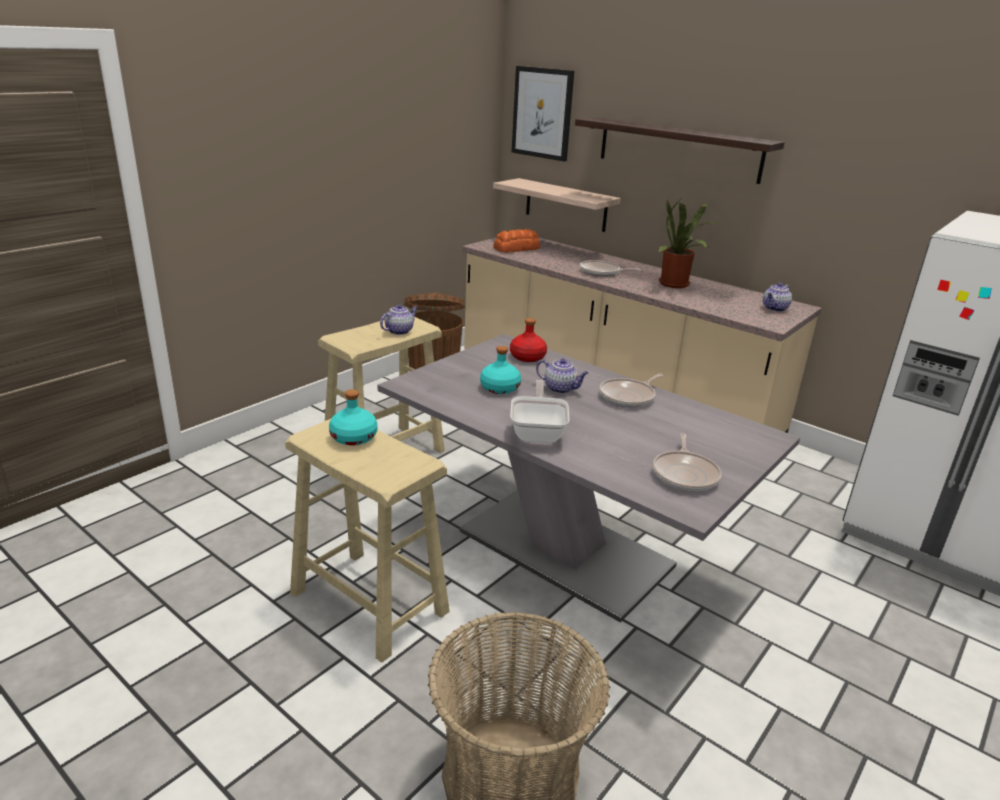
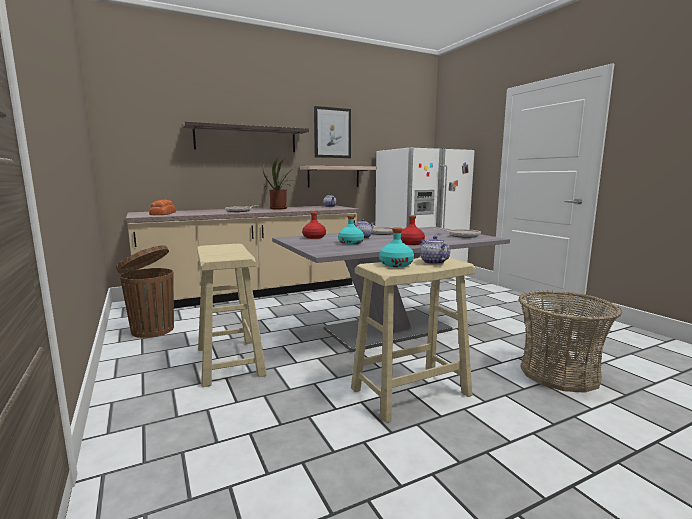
camera: 65 degrees left, 15 degrees down
(399, 331) = (229, 248): teapot -> teapot (433, 262)
(538, 432) = (411, 243): frying pan -> red bottle
(542, 113) = (136, 123): picture -> picture (332, 133)
(566, 205) = (170, 184): shelf -> shelf (333, 176)

